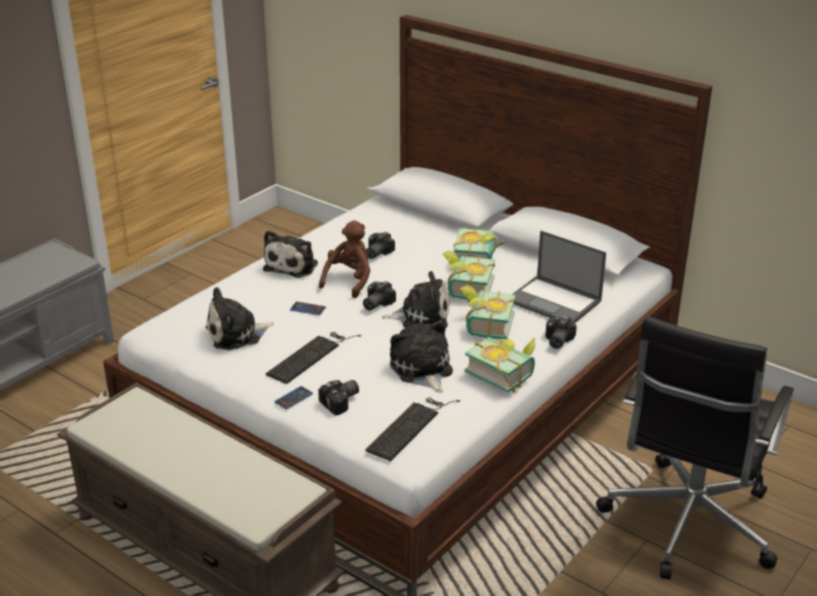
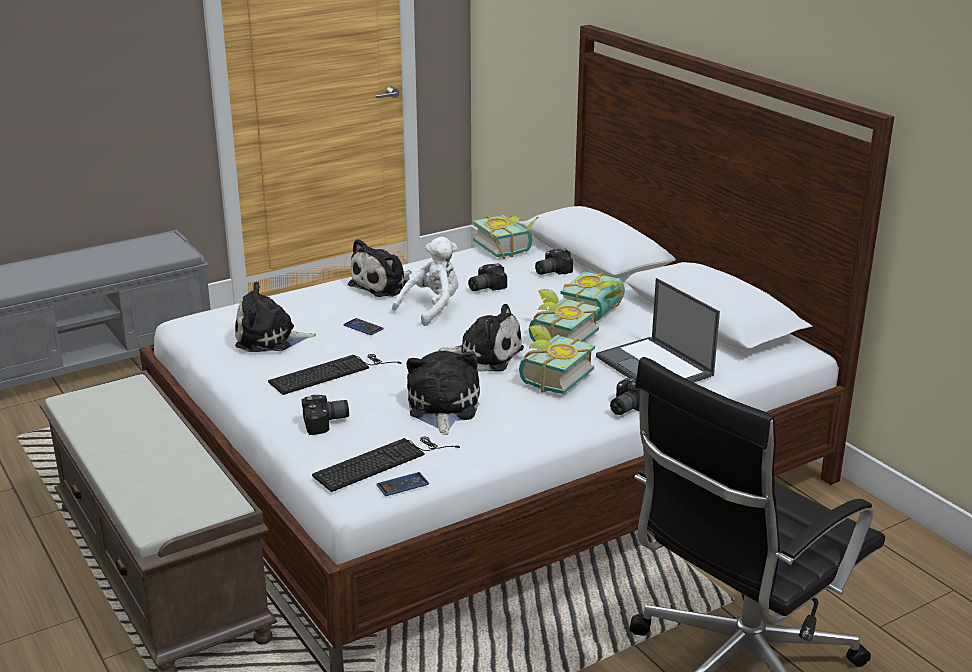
camera: 20 degrees right, 5 degrees down
(293, 398) = (279, 410): phone -> phone (402, 485)
(349, 281) = (432, 309): brown plush toy -> white plush toy
(375, 304) = (441, 335): camera -> camera (550, 271)
(503, 373) = (534, 429): book -> book (507, 247)

